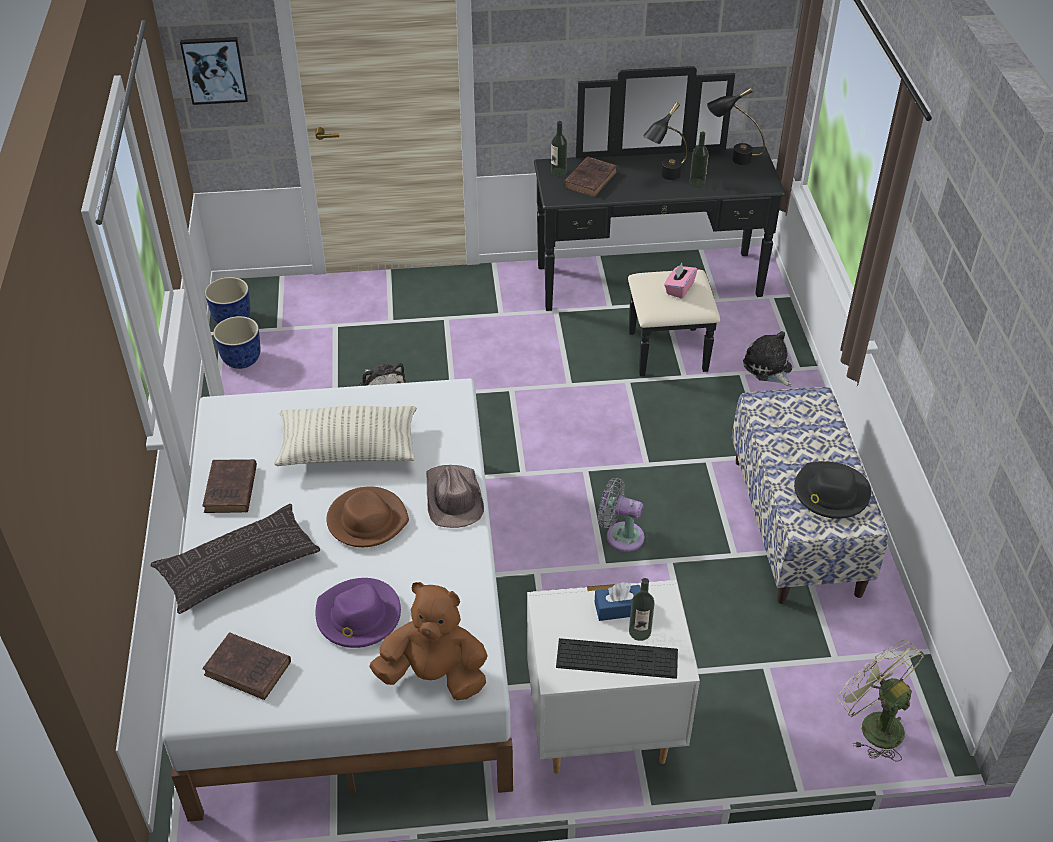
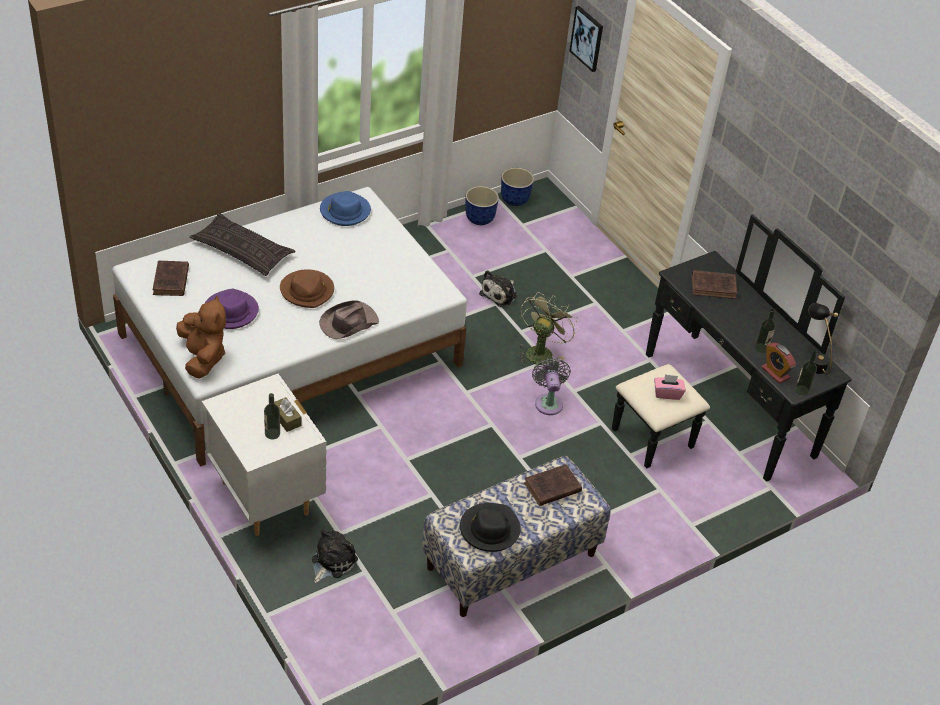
camera: 60 degrees right, 0 degrees up
(230, 491) = (298, 226): brown book -> brown book (551, 488)
(235, 434) = (344, 211): none -> blue hat
(348, 450) = (361, 263): pillow -> none
(558, 172) = (709, 267): bottle -> bottle (802, 390)
(617, 659) = (245, 428): keyboard -> none
(618, 608) = (286, 419): blue tissue box -> brown tissue box
(620, 535) = (439, 461): grey fan -> grey fan (548, 402)
(664, 178) = (751, 327): black table lamp -> none
(737, 187) = (775, 373): none -> alarm clock
(768, 368) = (677, 506): plush toy -> plush toy (332, 561)
(873, 724) = (344, 646): green fan -> green fan (540, 351)

